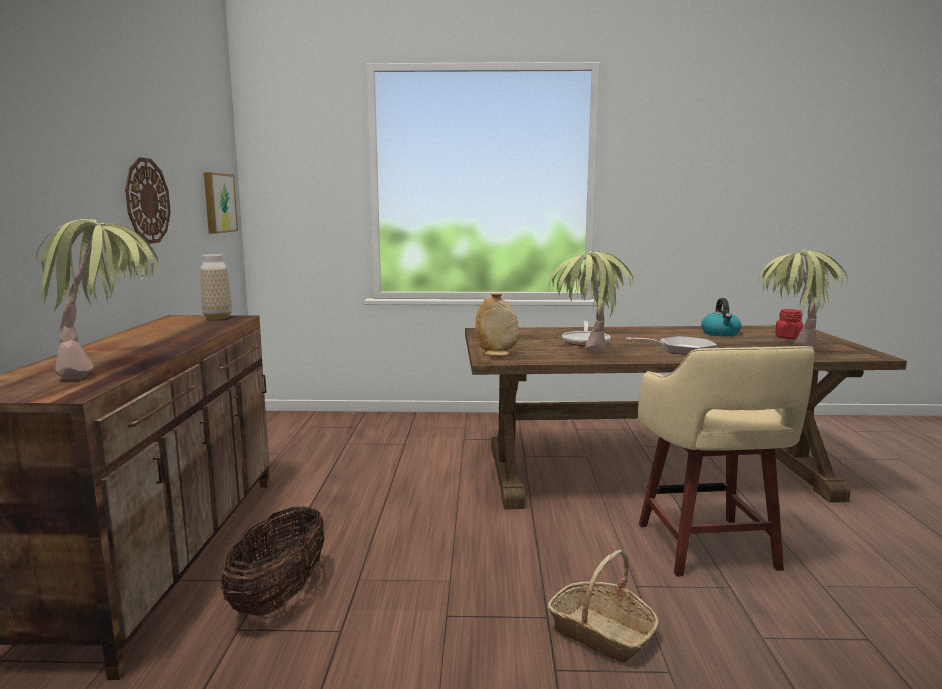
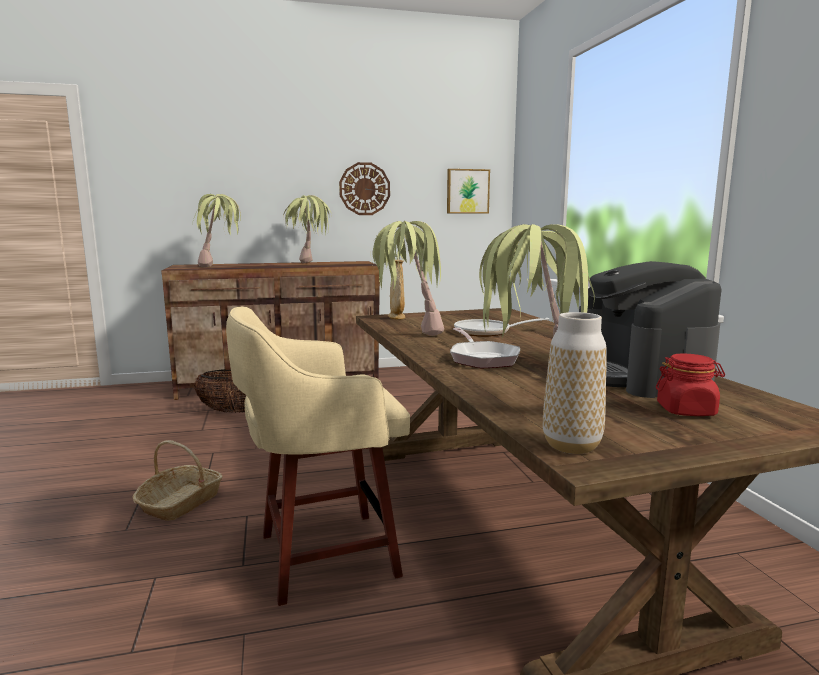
camera: 75 degrees right, 0 degrees up
(163, 334) = (309, 264): none -> potted plant
(217, 318) = (363, 264): vase -> vase (571, 445)
(720, 333) = (639, 375): kettle -> coffee machine

